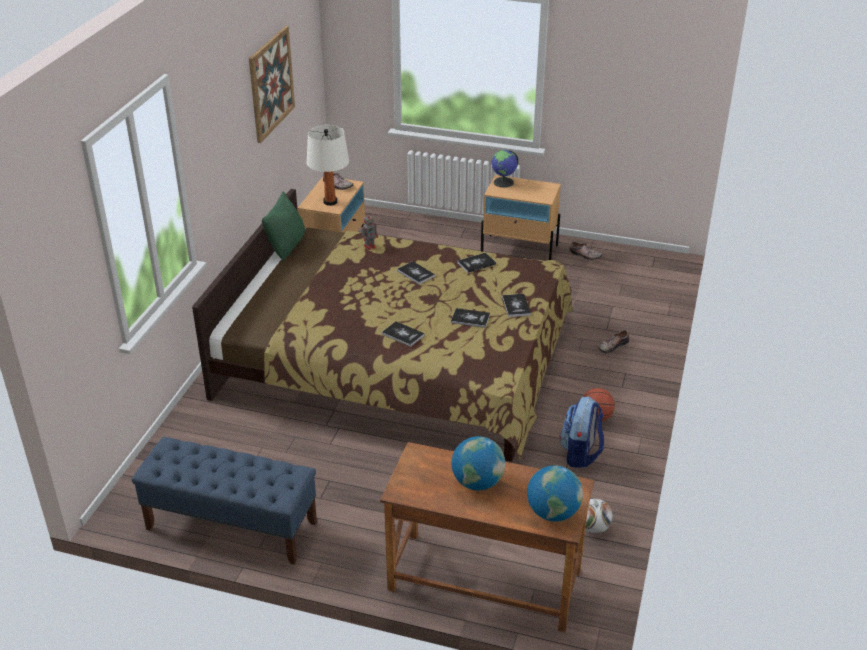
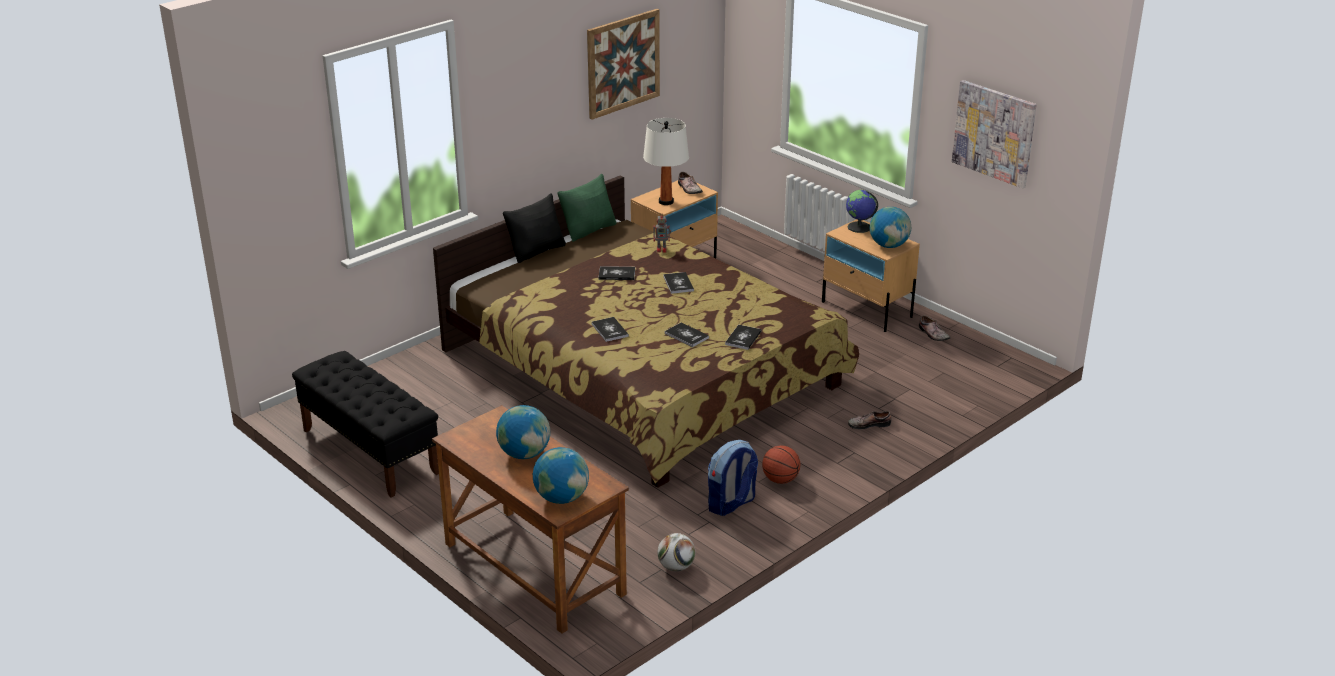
camera: 30 degrees right, 5 degrees down
(231, 526) = (369, 451): blue bench -> black bench
(260, 280) = (537, 251): none -> black pillow
(476, 263) = (747, 291): book -> book (617, 274)
(541, 191) = (889, 245): none -> globe
(623, 77) = (994, 133): none -> picture

